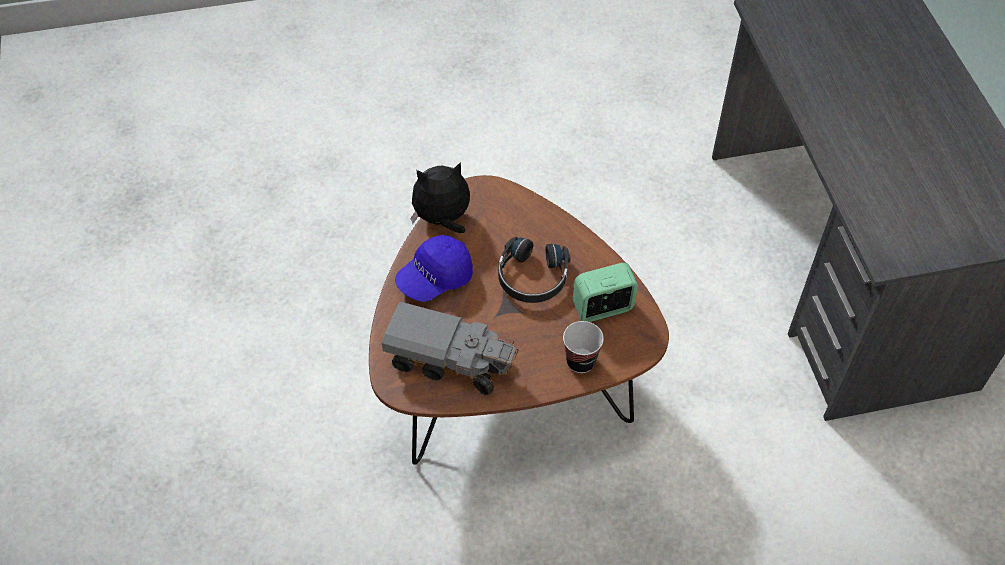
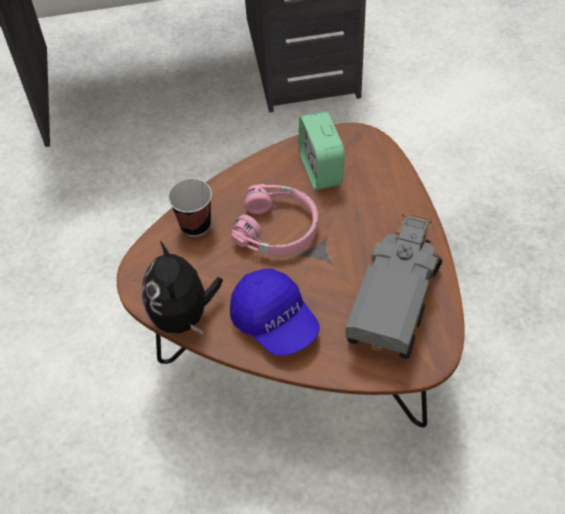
camera: 85 degrees left, 0 degrees up
(532, 278) = (278, 228): black headphones -> pink headphones
(580, 361) = (389, 190): cup -> cup (195, 225)

